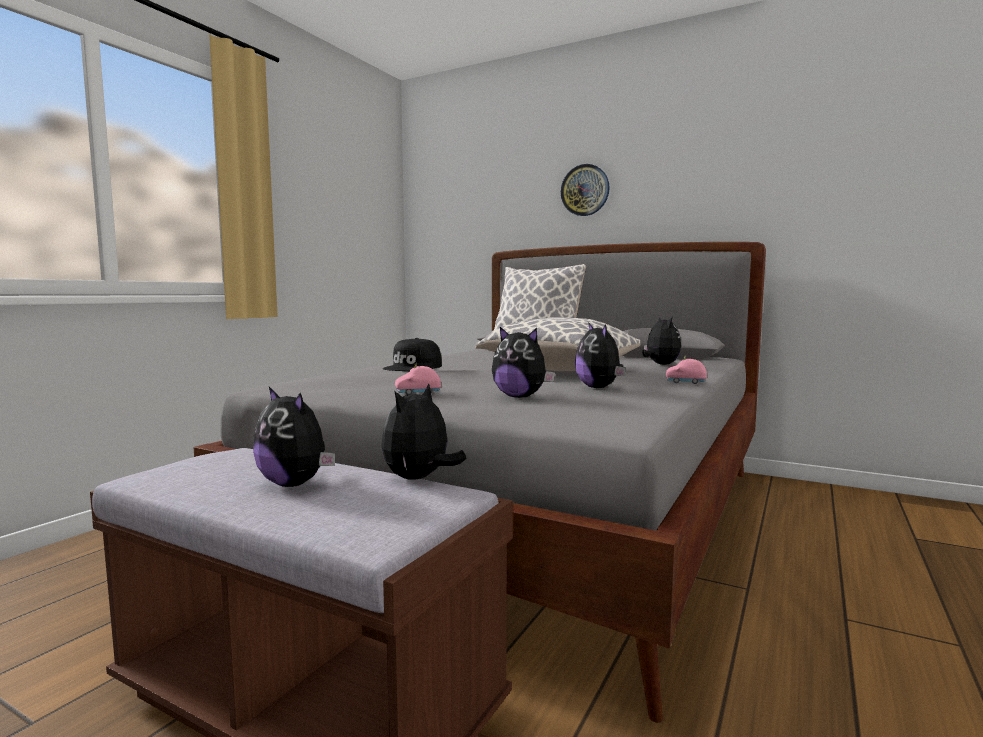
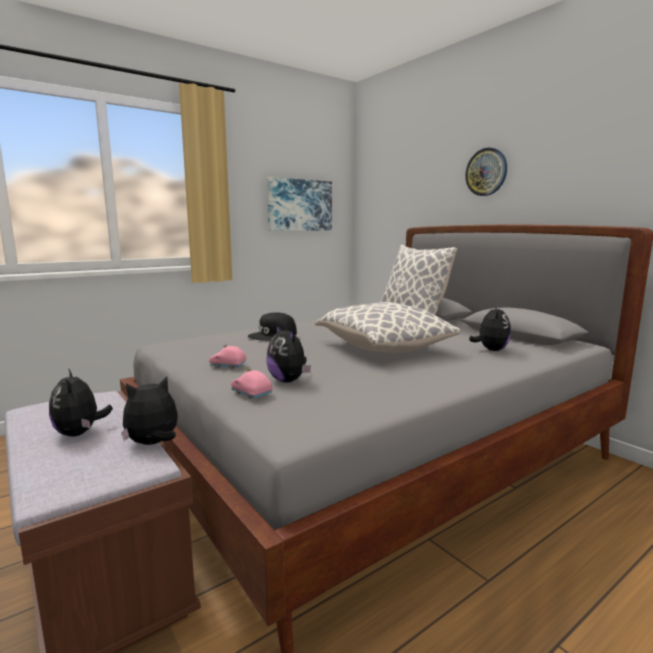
camera: 25 degrees right, 5 degrees up
(347, 223) = (299, 205): none -> picture
(599, 388) = (368, 378): plush toy -> none
(685, 382) = (464, 379): pink toy car -> pink toy car (251, 393)

